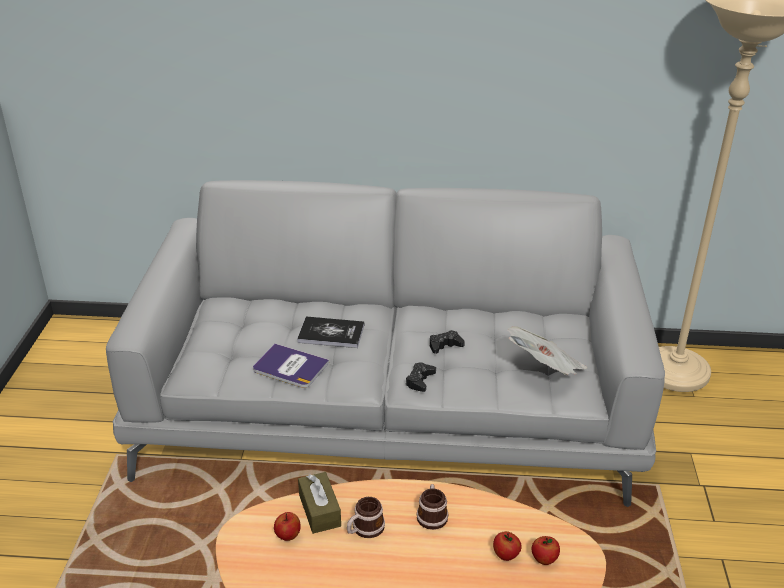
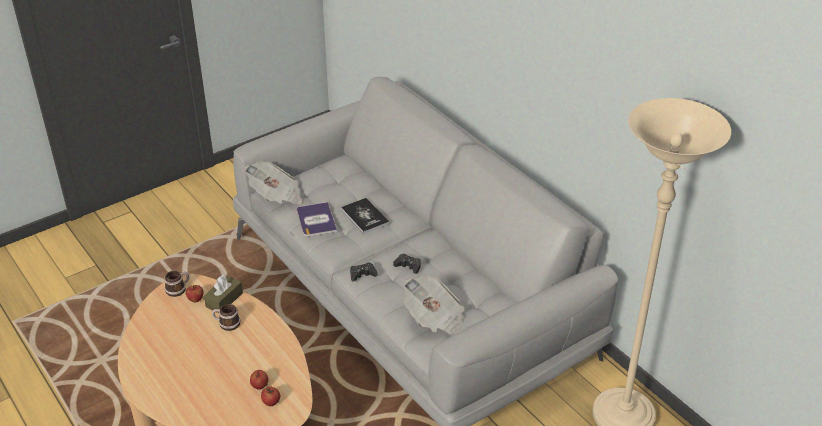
camera: 50 degrees right, 5 degrees up
(206, 373) = (276, 196): none -> newspaper
(432, 515) = (262, 342): mug -> mug (178, 289)

